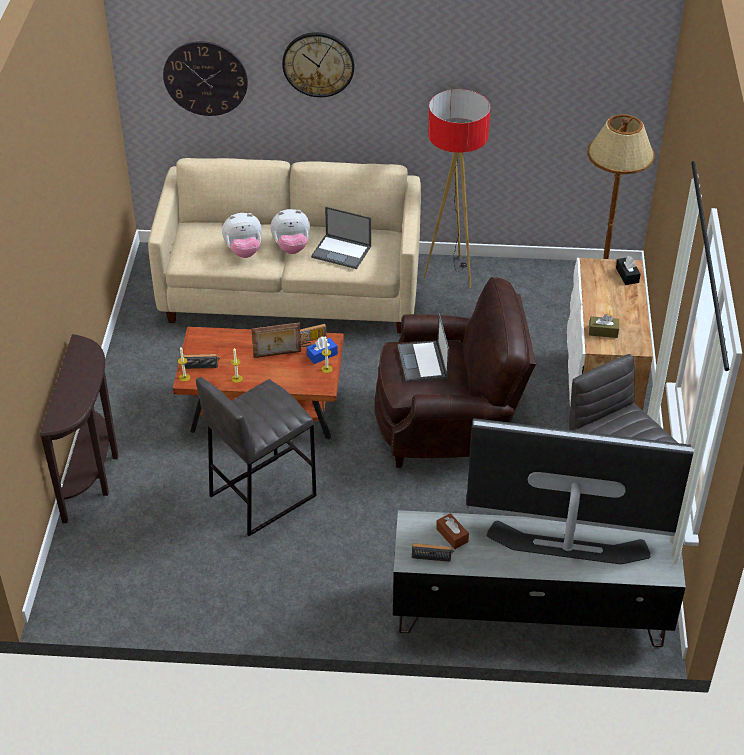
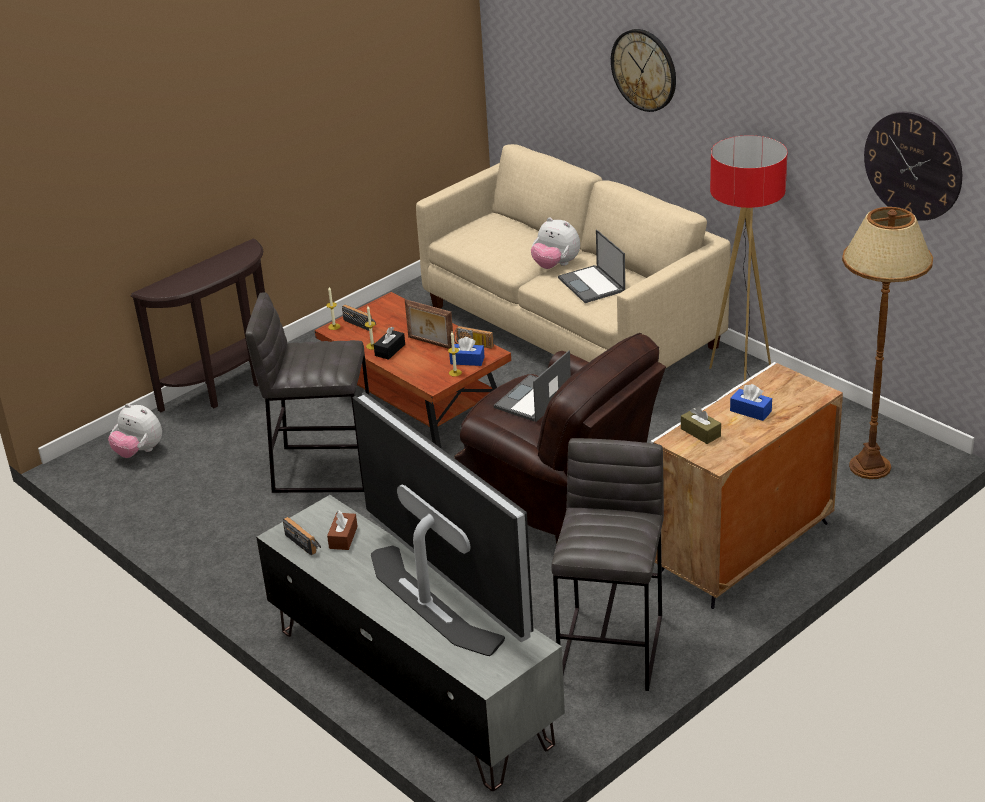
camera: 45 degrees right, 10 degrees down
(205, 78) = (550, 60): wall clock -> wall clock (913, 166)
(244, 251) = (507, 250): plush toy -> plush toy (139, 452)
(610, 301) = (750, 411): none -> blue tissue box
(627, 275) = (804, 398): black tissue box -> black tissue box (390, 350)

